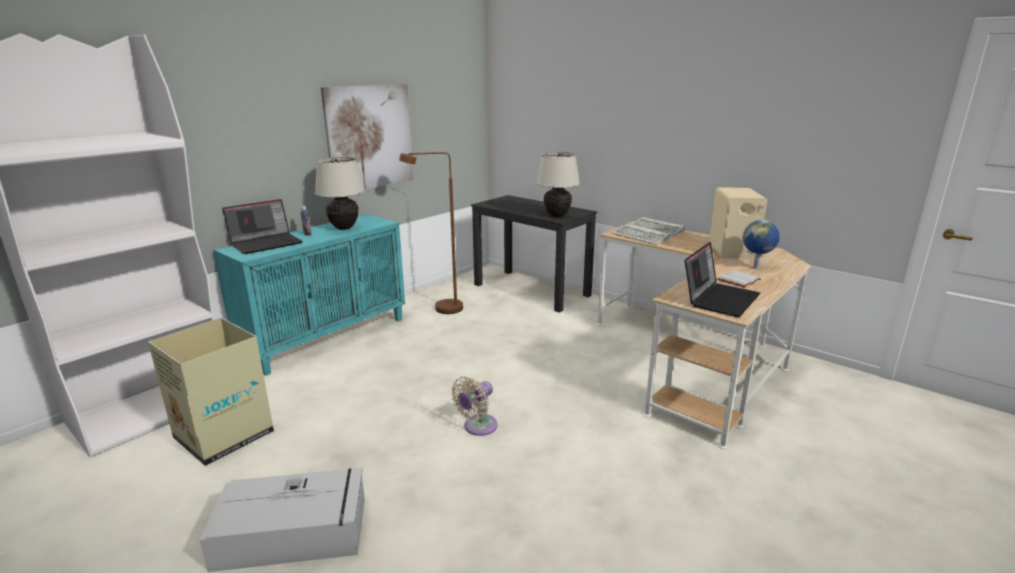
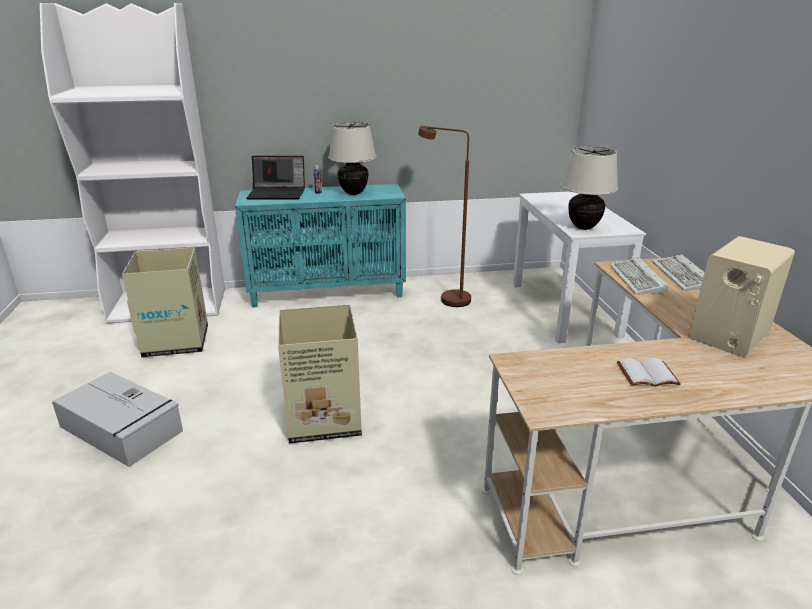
camera: 40 degrees right, 5 degrees up
(370, 137) = (411, 105): picture -> none
(478, 427) = (325, 419): beige fan -> cardboard box
(531, 290) = (564, 309): black desk -> white desk
(719, 299) = (567, 385): laptop -> none
(756, 268) = (714, 368): globe -> none

